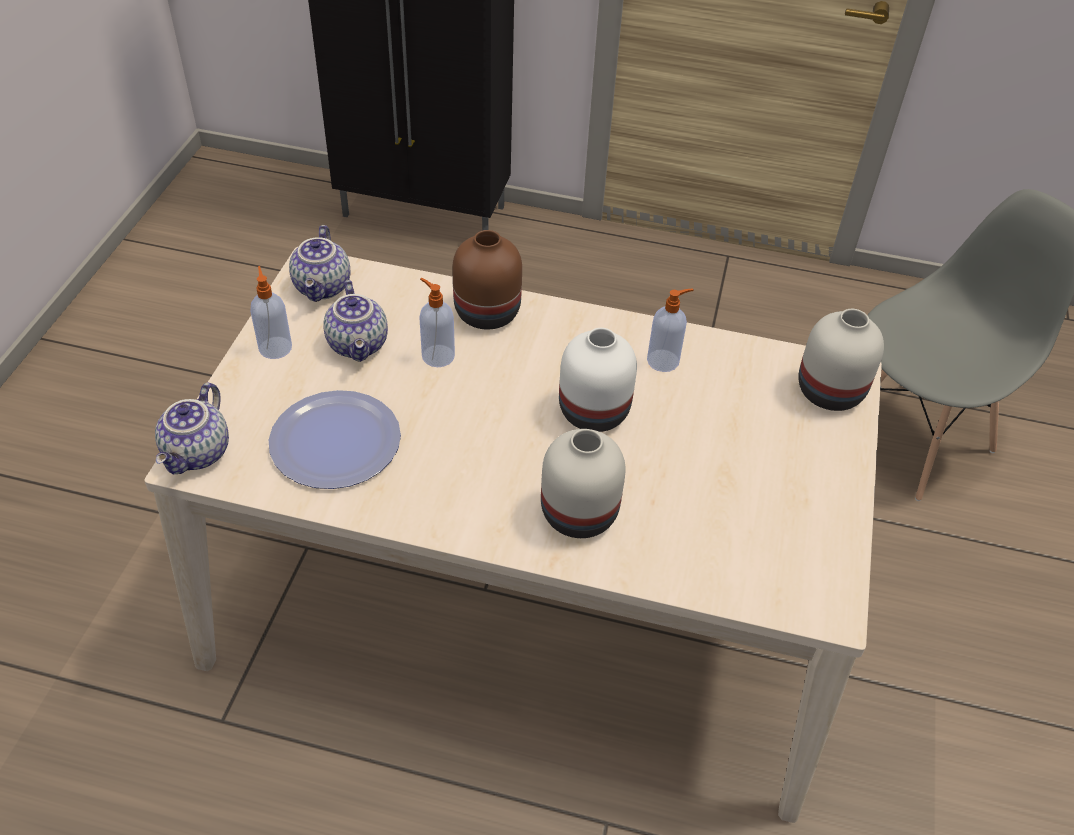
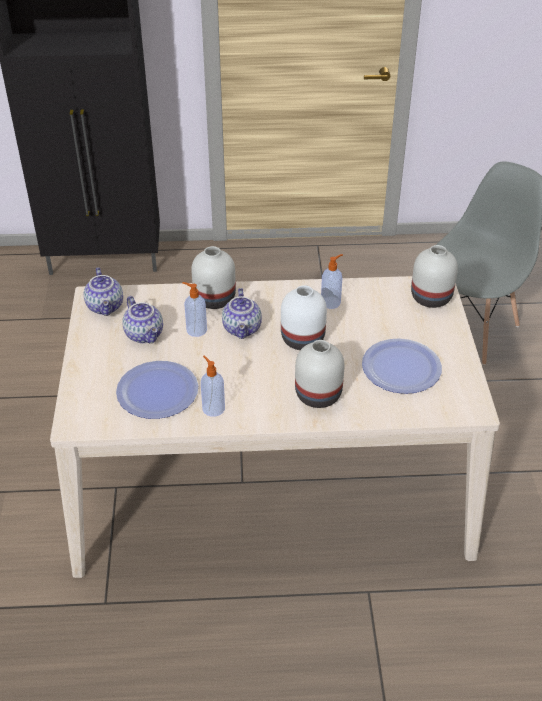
camera: 15 degrees left, 5 degrees down
(198, 454) = (76, 418): teapot -> teapot (243, 329)
(275, 347) = (93, 347): soap dispenser -> soap dispenser (213, 408)
(487, 311) = (214, 298): brown vase -> white vase
(733, 500) = (401, 367): none -> plate

